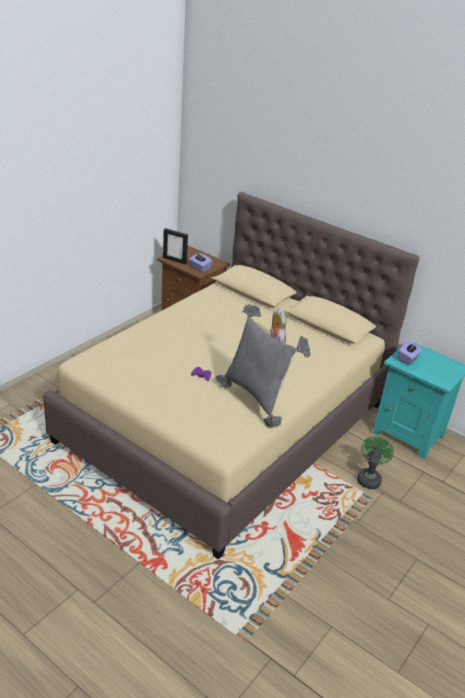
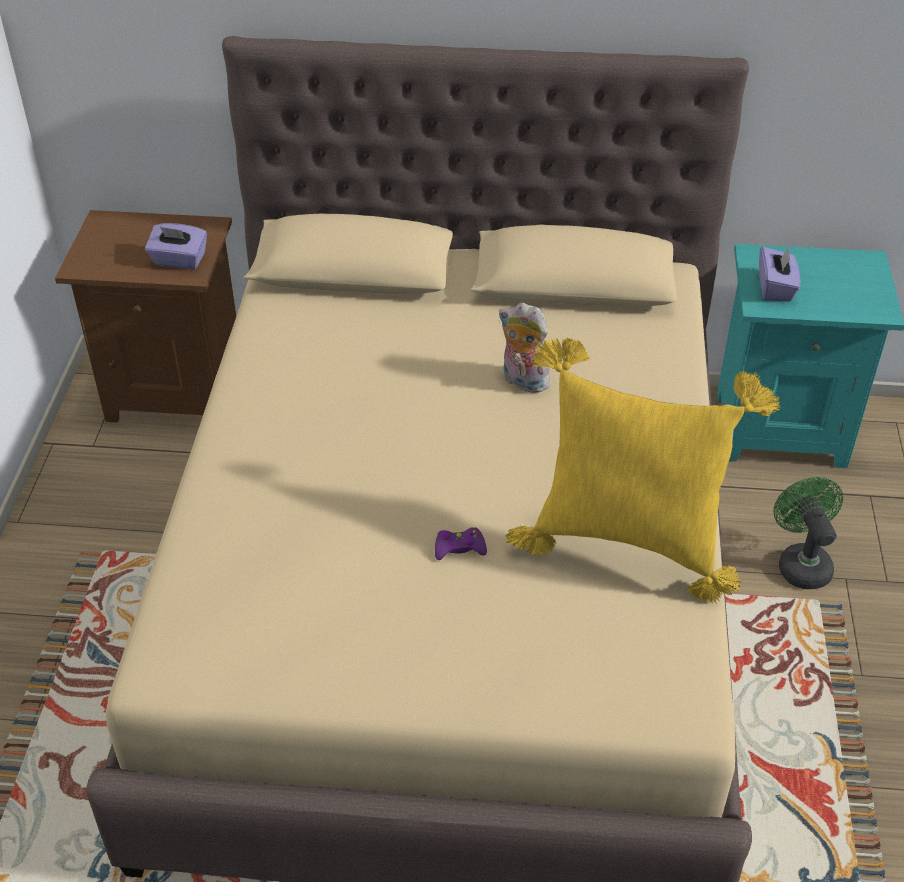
camera: 30 degrees left, 10 degrees up
(175, 260) = (102, 264): picture frame -> none
(257, 402) = (626, 550): grey pillow -> yellow pillow

